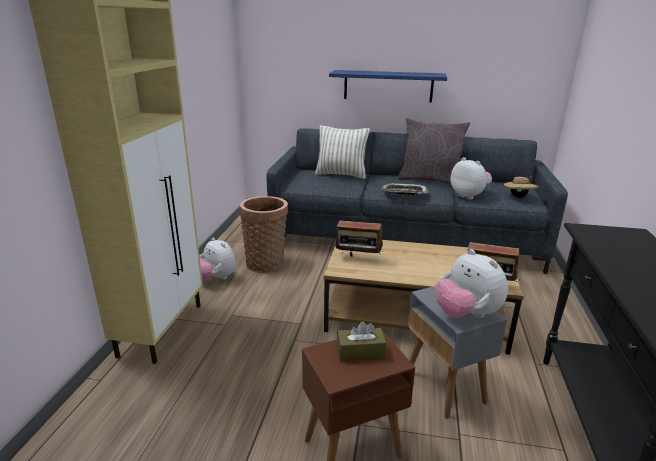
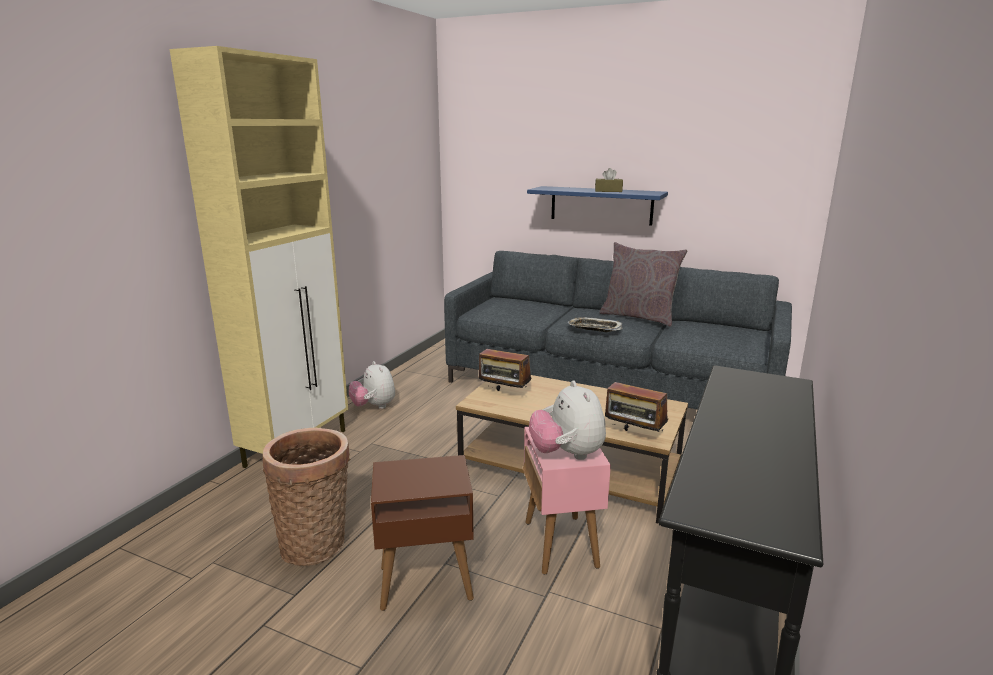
camera: 15 degrees right, 5 degrees down
(266, 263) = (434, 397): basket -> basket (317, 543)
(341, 174) = (536, 305): pillow -> none
(360, 352) = (427, 472): brown tissue box -> brown tissue box (608, 191)
(445, 387) = (561, 544): grey side table -> pink side table
(469, 196) = (674, 338): plush toy -> none
(518, 197) = (736, 343): beige hat -> none

